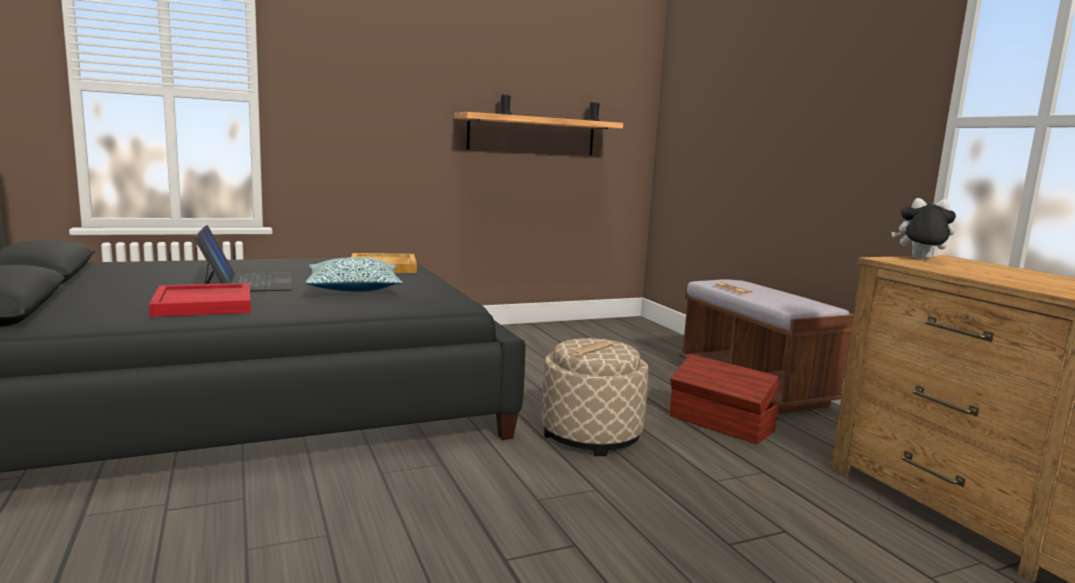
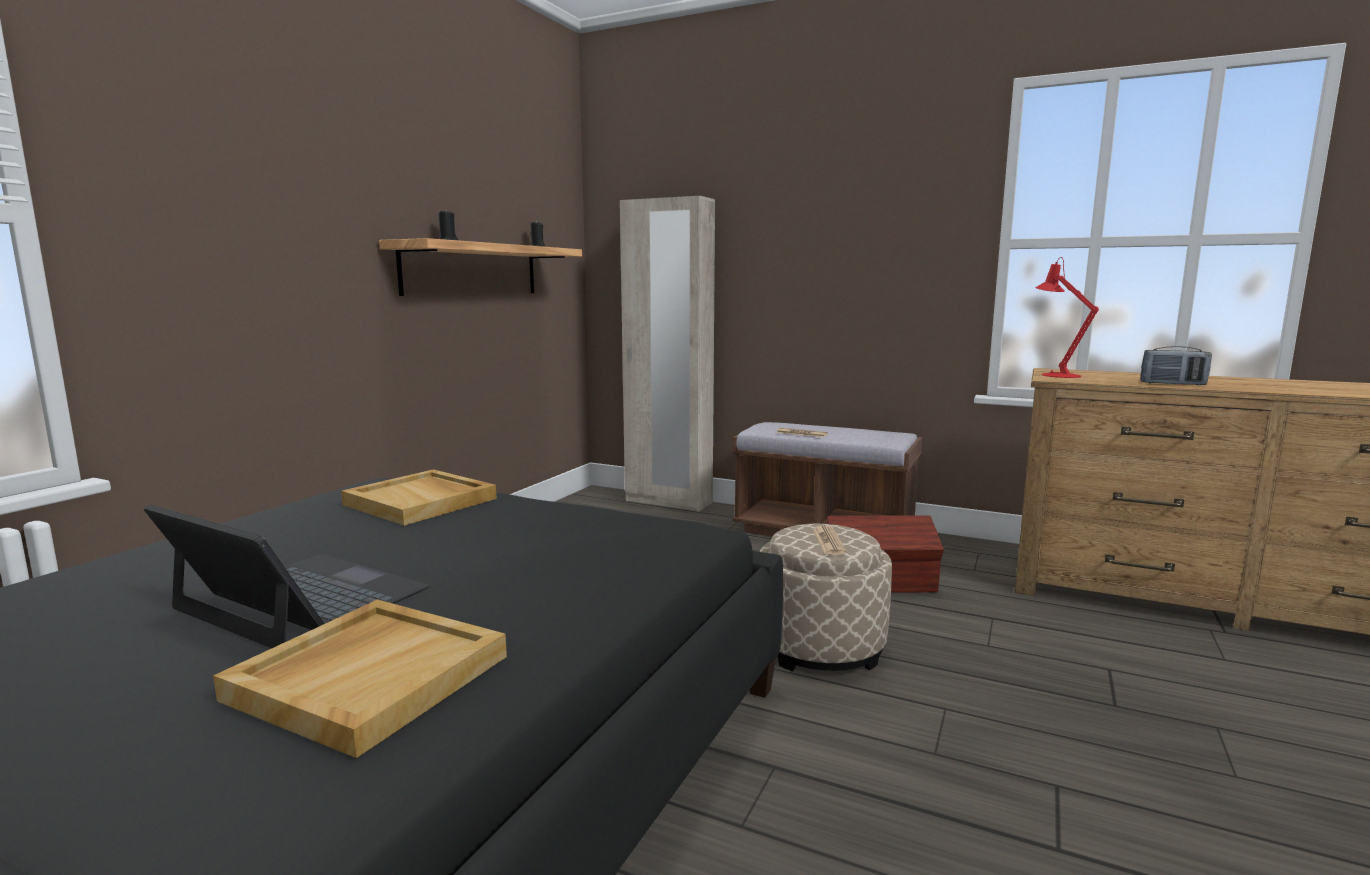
camera: 40 degrees left, 0 degrees up
(205, 304) = (370, 676): red tray -> beige tray
(353, 288) = (511, 551): pillow -> none
(673, 338) = (668, 502): none -> beige wardrobe
(919, 259) = (1056, 375): plush toy -> red table lamp
(1000, 279) = (1172, 384): none -> radio

